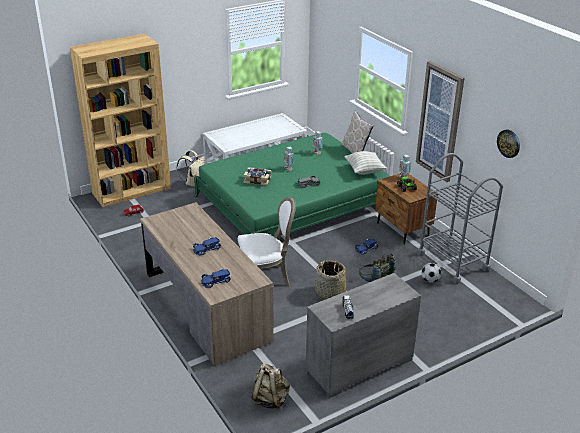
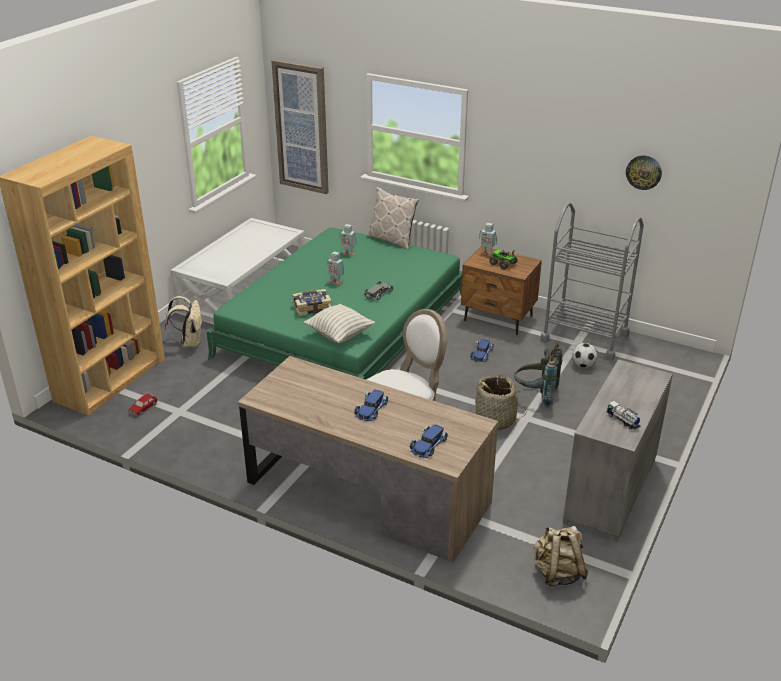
camera: 30 degrees left, 0 degrees up
(364, 170) = (427, 259): pillow -> pillow (339, 335)
(440, 122) = (526, 170): picture -> picture (301, 127)

